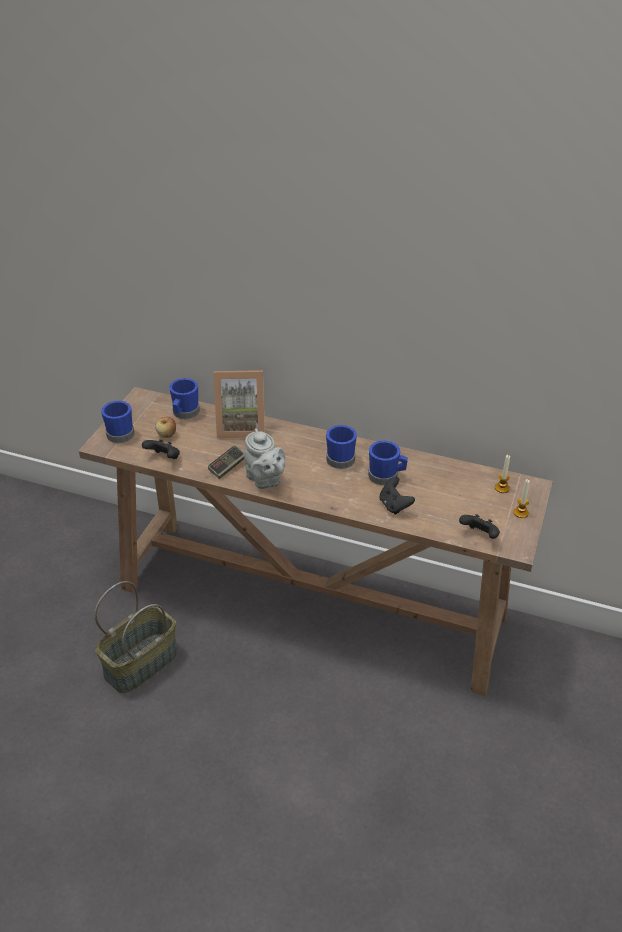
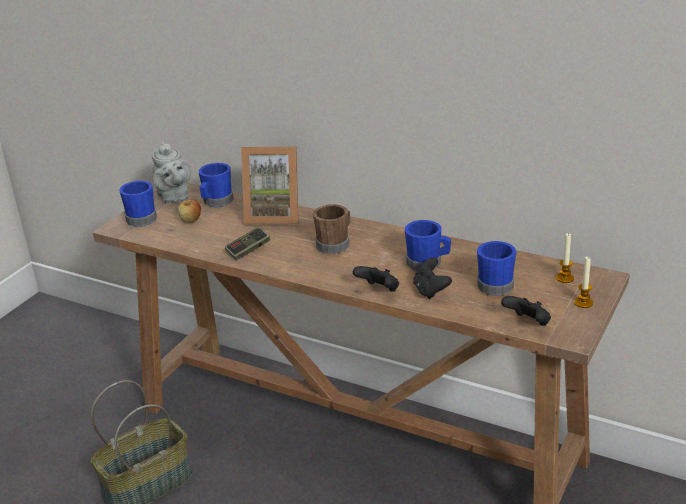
camera: 10 degrees right, 10 degrees down
(164, 458) = (181, 240): black game controller -> black game controller (379, 290)
(265, 480) = (287, 263): grey teapot -> grey teapot (174, 197)
(303, 458) = (335, 244): none -> brown mug
(340, 457) = (378, 245): blue mug -> blue mug (495, 283)

